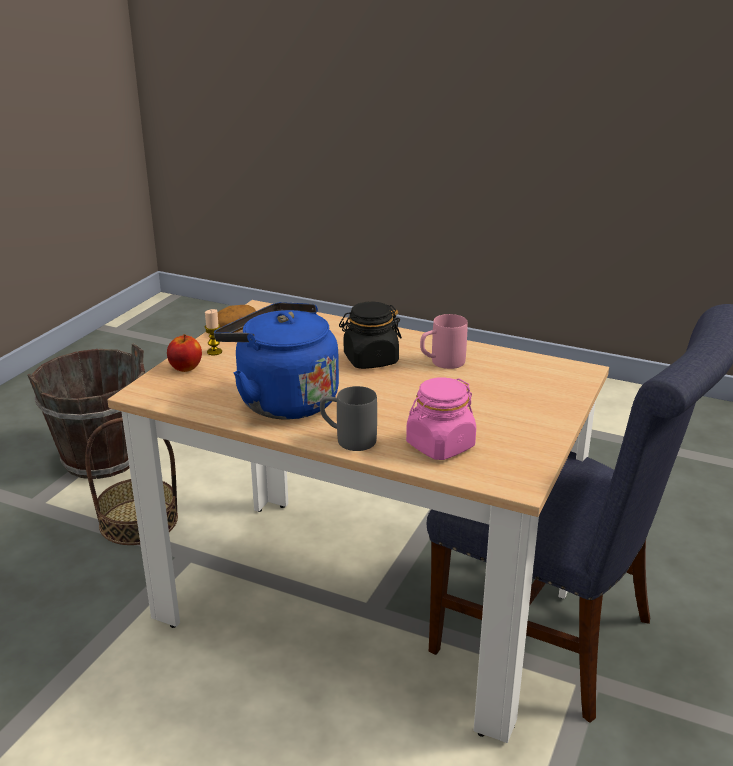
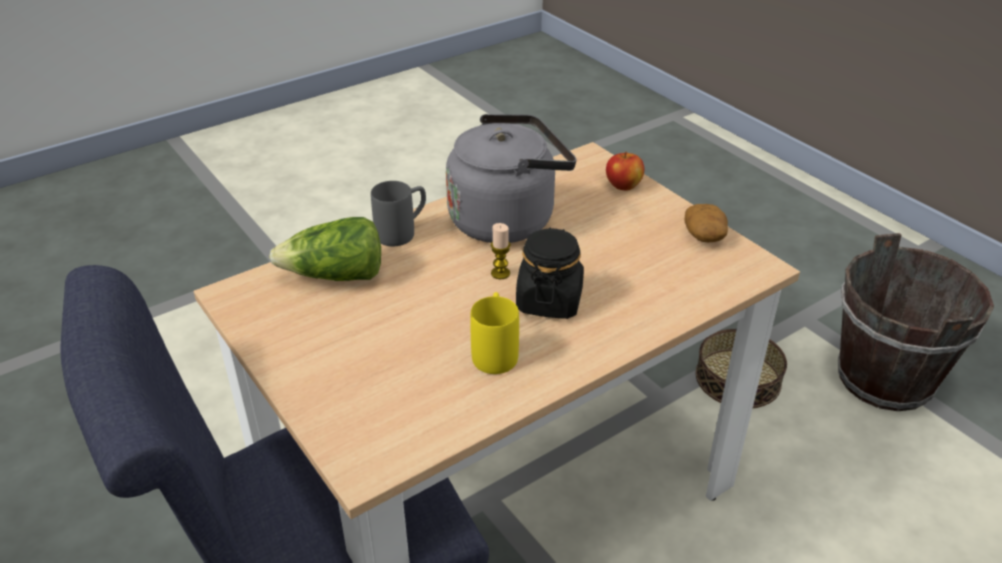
camera: 120 degrees right, 10 degrees up
(214, 352) = (650, 209): candle -> candle (500, 273)
(282, 401) = (507, 219): blue kettle -> grey kettle
(440, 446) = (336, 276): pink jar -> lettuce
(441, 363) = (495, 351): pink mug -> yellow mug

